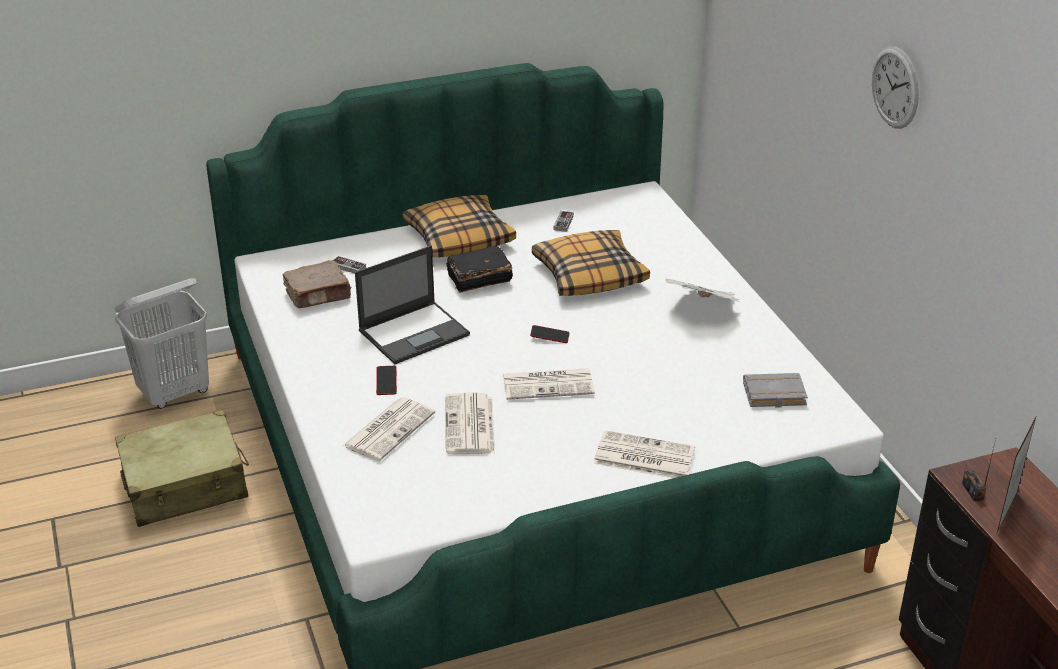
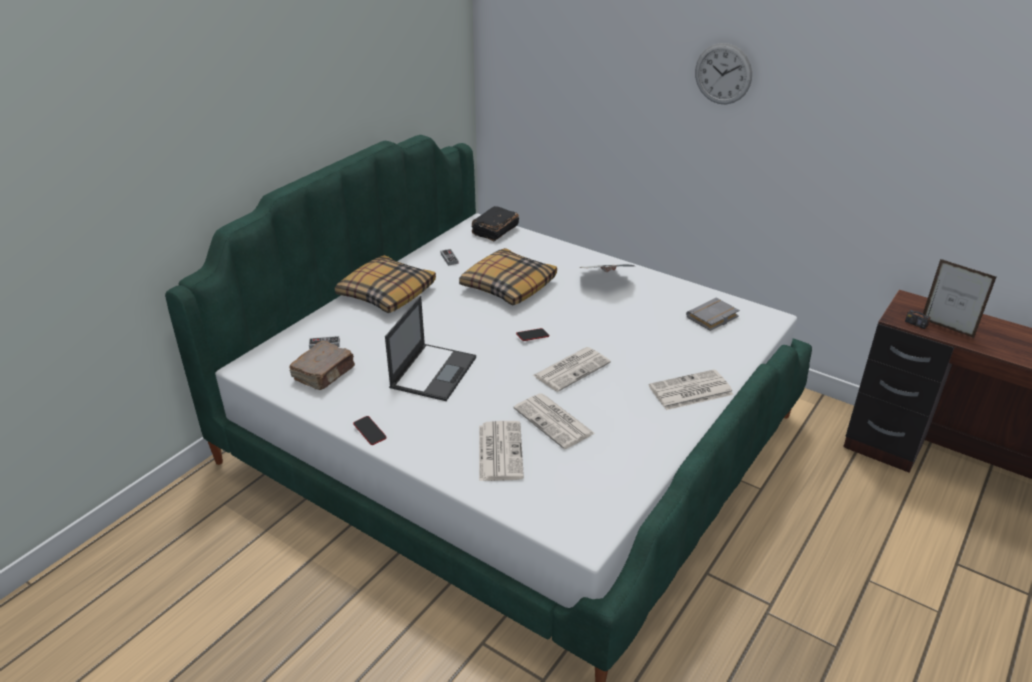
camera: 35 degrees left, 0 degrees up
(175, 393) = (186, 516): white laundry basket -> none
(185, 485) = (271, 587): beige suitcase -> none
(386, 383) = (456, 417): phone -> phone (370, 432)
(478, 279) = (435, 316): black book -> black book (494, 231)
(1006, 513) = (947, 328): picture frame -> picture frame turned 45 degrees counterclockwise

